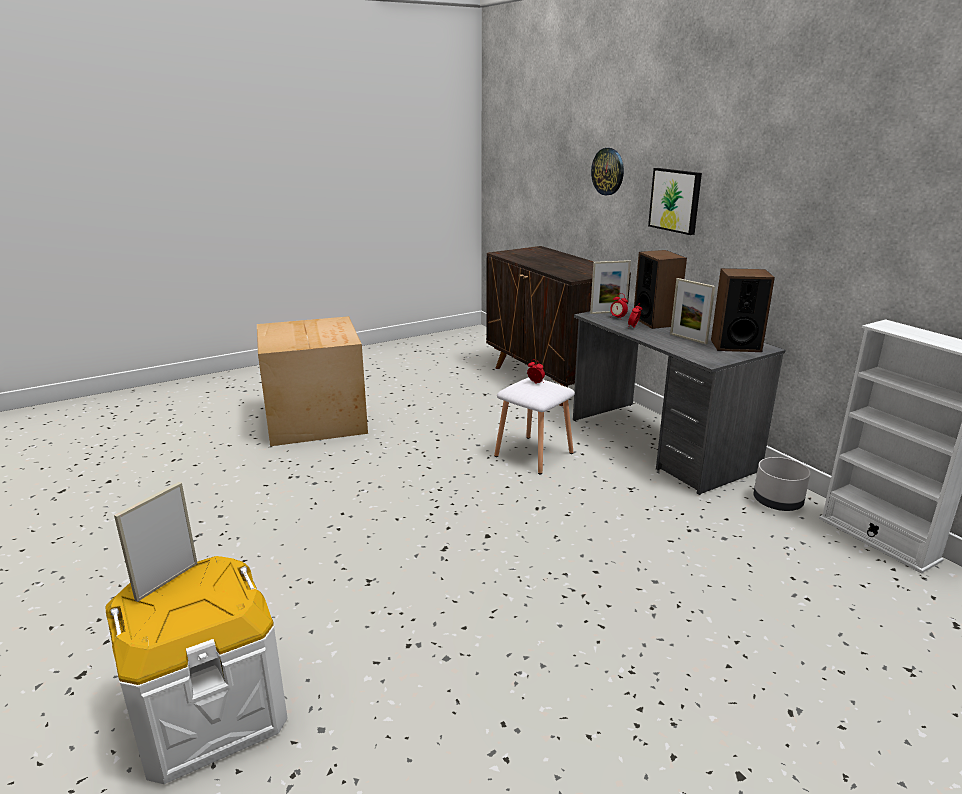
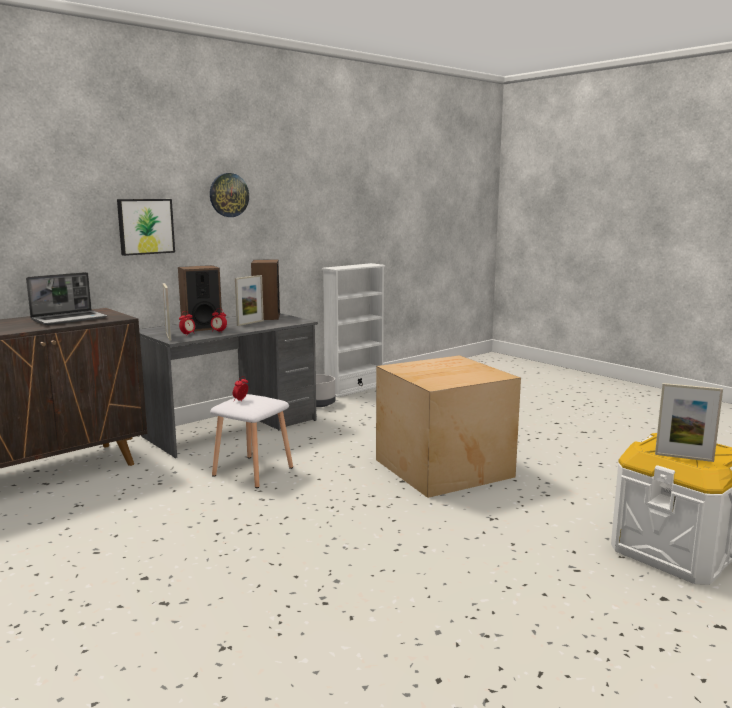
camera: 100 degrees left, 10 degrees down
(317, 419) = (127, 624): cardboard box -> cardboard box (441, 468)
(567, 267) = (70, 319): none -> laptop
(608, 171) = (41, 210): wall clock -> wall clock (229, 195)

